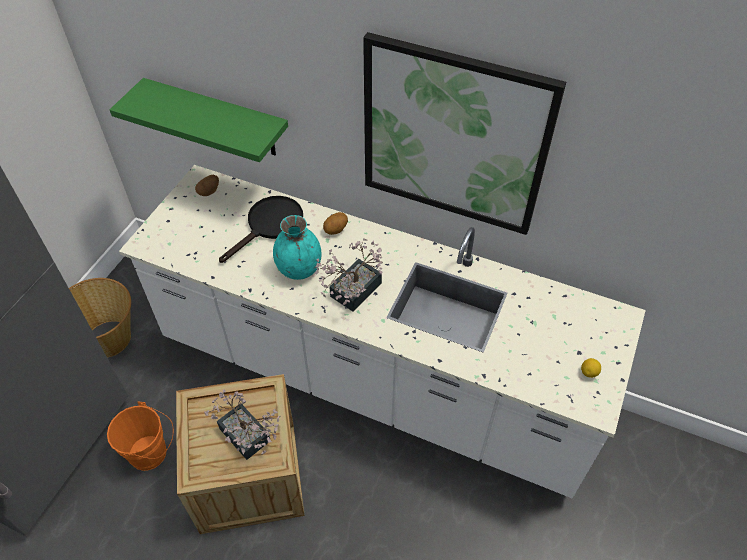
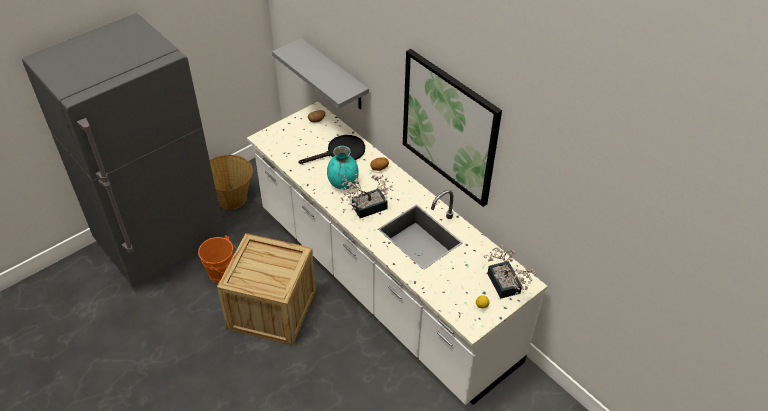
camera: 25 degrees right, 5 degrees down
(217, 118) = (334, 75): green shelf -> grey shelf
(248, 439) = (271, 275): potted plant -> potted plant (505, 287)

